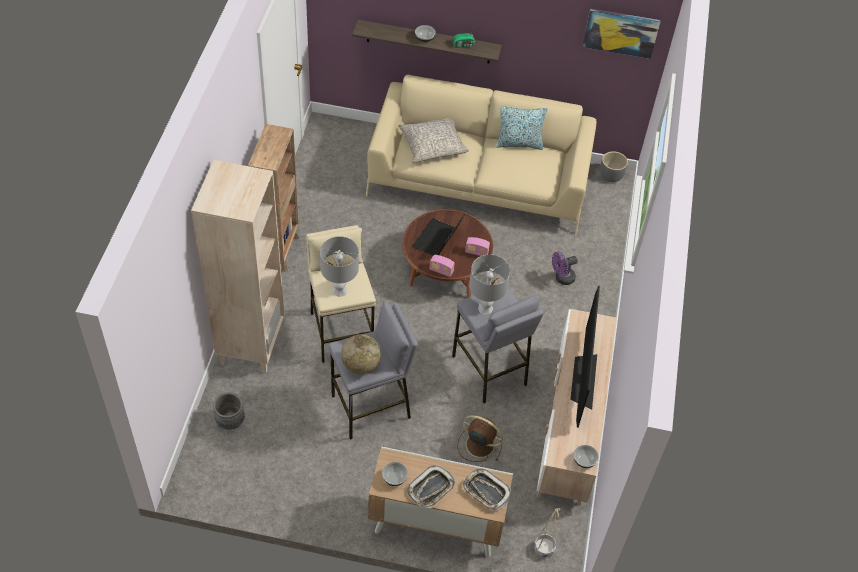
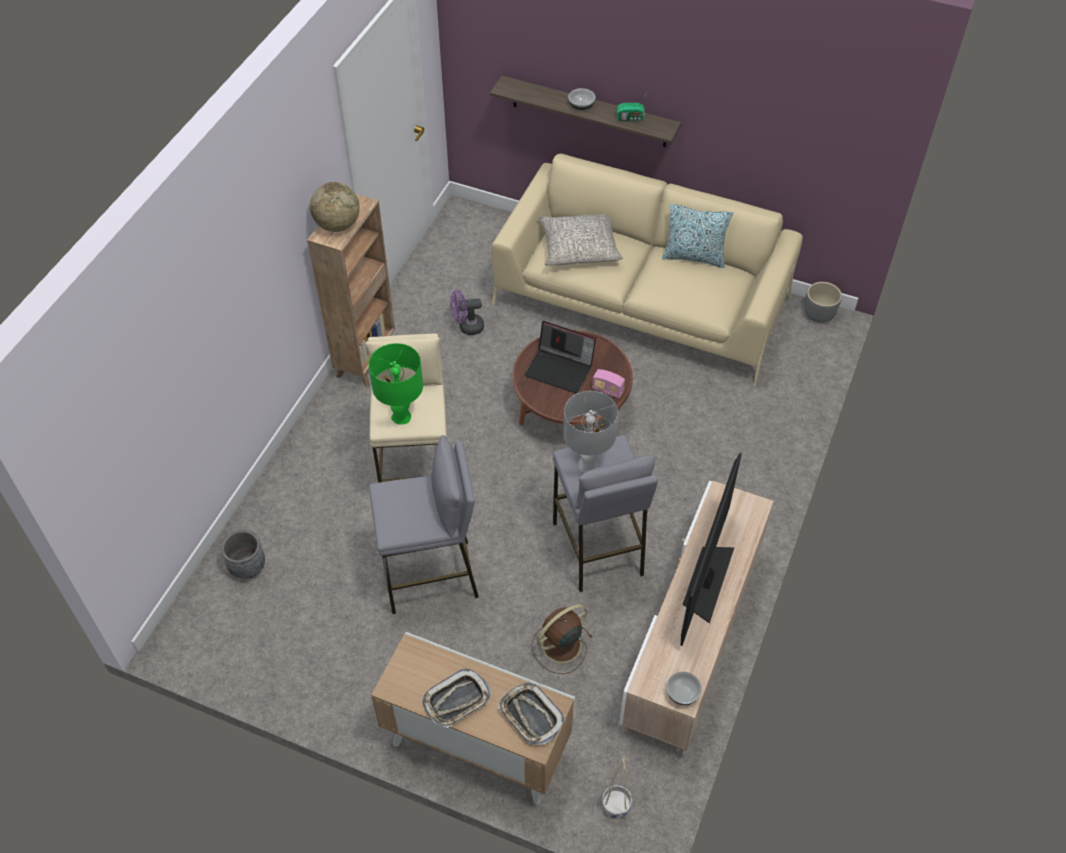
camera: 15 degrees right, 0 degrees up
(251, 345) = (300, 473): beige bookcase -> none
(340, 290) = (402, 416): grey table lamp -> green table lamp
(360, 365) = (402, 518): globe -> globe (337, 225)
(394, 478) = (411, 678): bowl -> none
(438, 240) = (560, 369): laptop -> laptop turned 105 degrees counterclockwise
(441, 270) = (555, 409): radio -> none
(478, 444) = (560, 646): brown fan -> brown fan turned 75 degrees counterclockwise
(562, 278) = (723, 440): purple fan -> purple fan (467, 327)
(621, 32) = (838, 116): picture -> none

